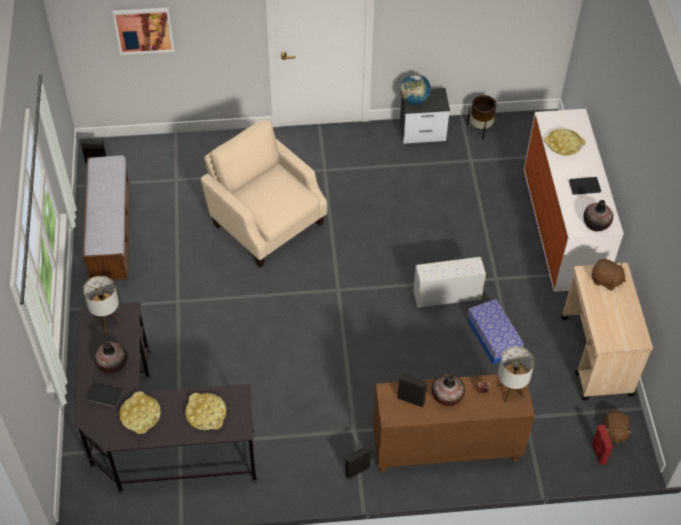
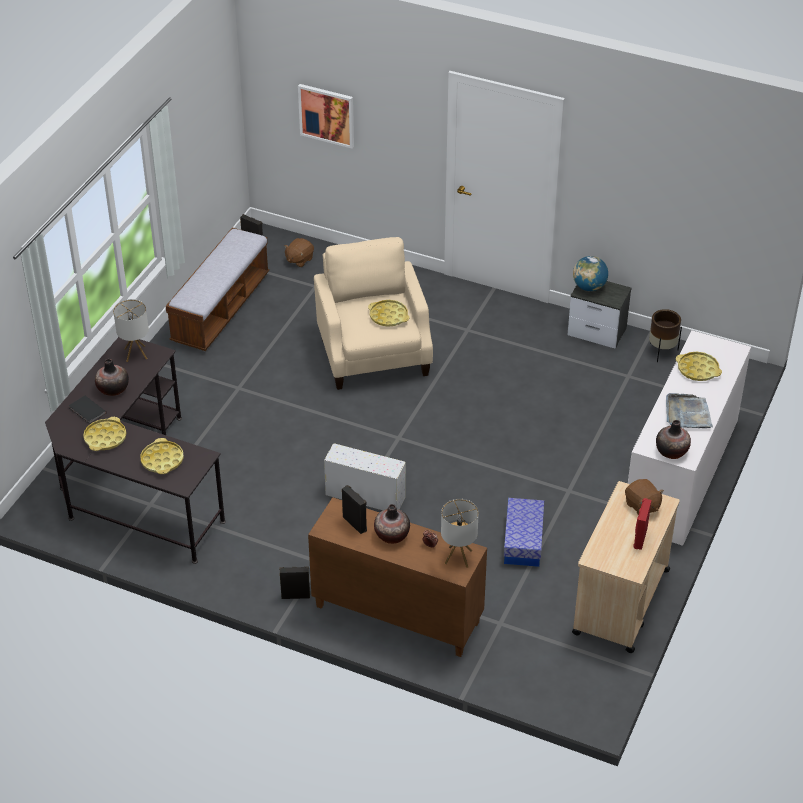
camera: 30 degrees right, 10 degrees down
(284, 191) = (388, 316): none -> yellow tray
(446, 295) = (504, 484): white storage box -> white storage box (364, 496)
(584, 186) = (687, 414): black book -> grey tray
(598, 453) = (550, 687): red speaker -> red speaker (639, 538)
(614, 432) = (583, 676): brown plush toy -> brown plush toy (299, 260)

